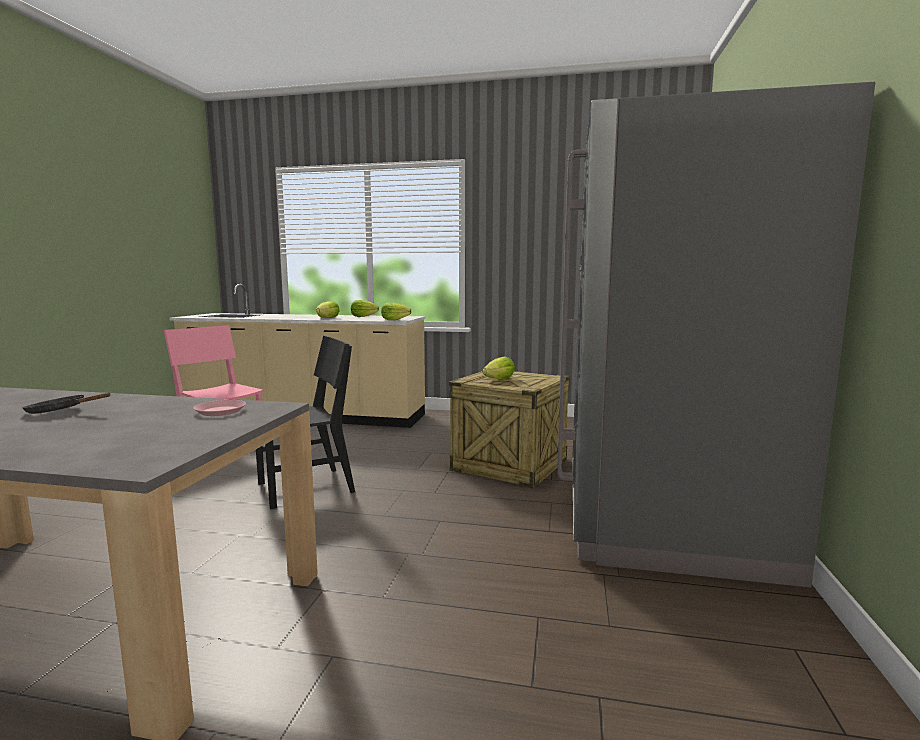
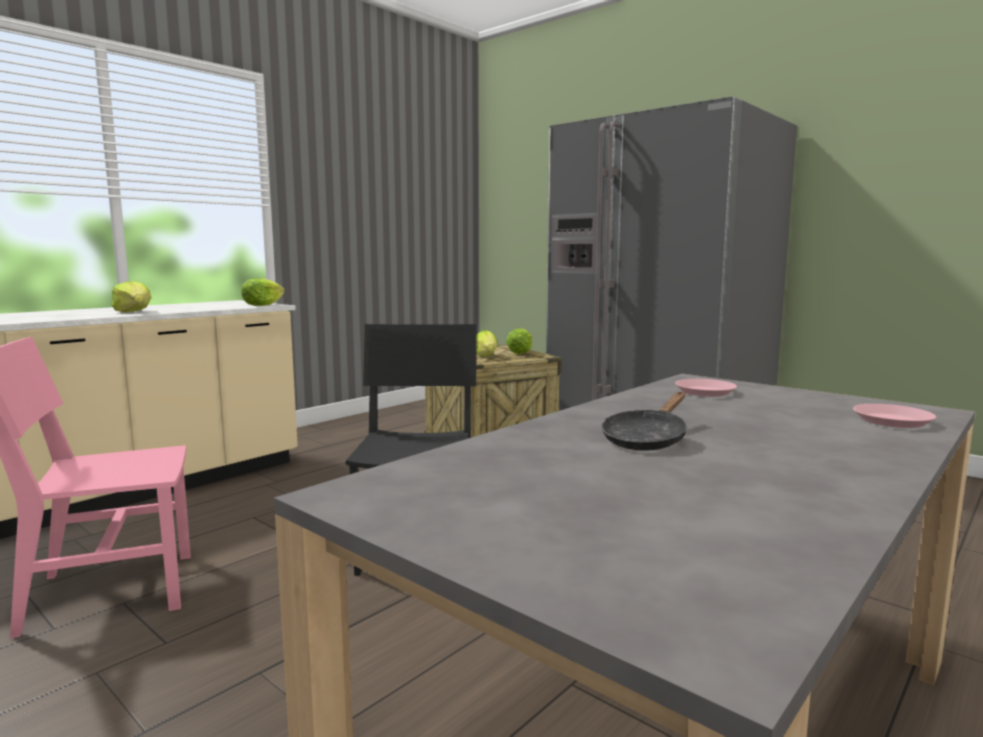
camera: 60 degrees left, 0 degrees up
(100, 454) = (891, 421): none -> pink plate
(363, 316) = (166, 306): lettuce -> lettuce (520, 353)

